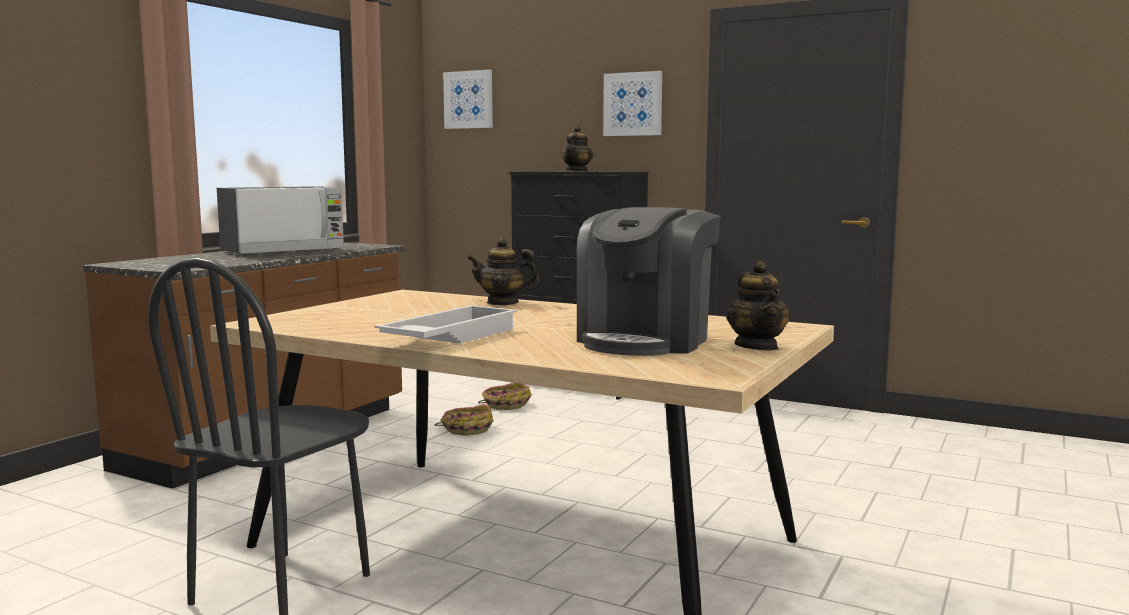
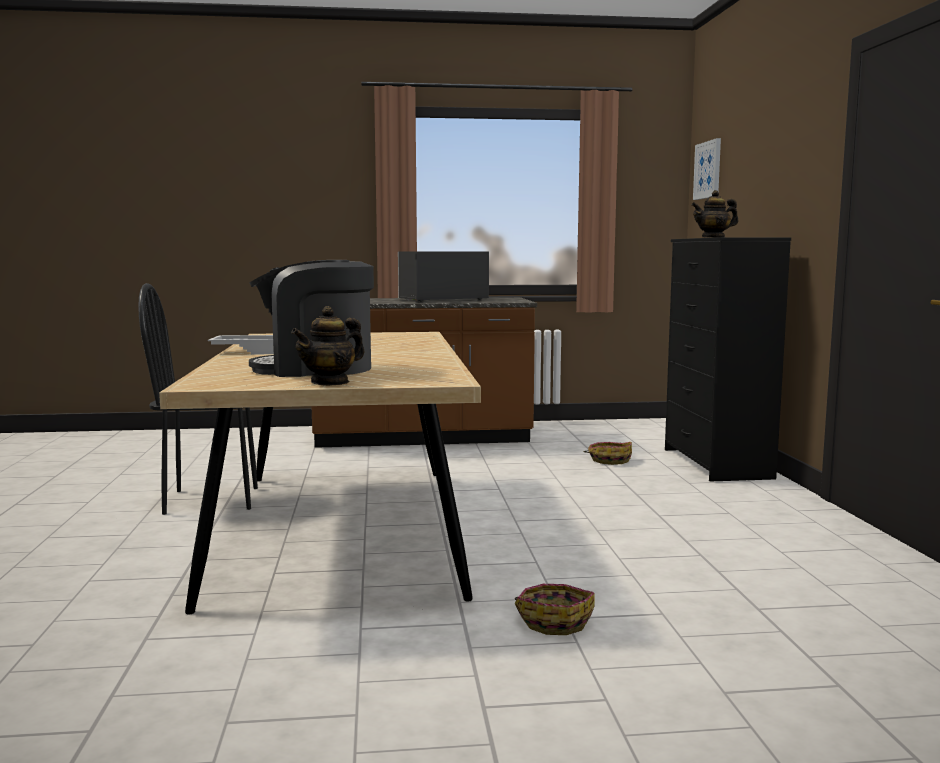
camera: 55 degrees right, 0 degrees up
(284, 251) = (442, 300): microwave -> microwave turned 135 degrees clockwise
(466, 429) = (531, 465): basket -> basket (554, 620)
(503, 302) = (422, 343): teapot -> none
(633, 104) = (796, 162): picture -> none

